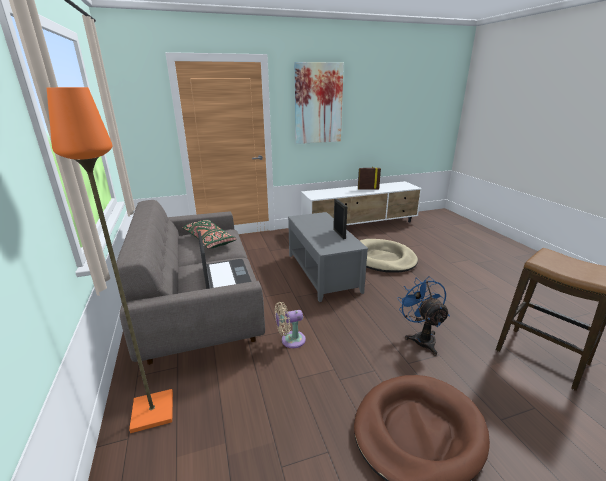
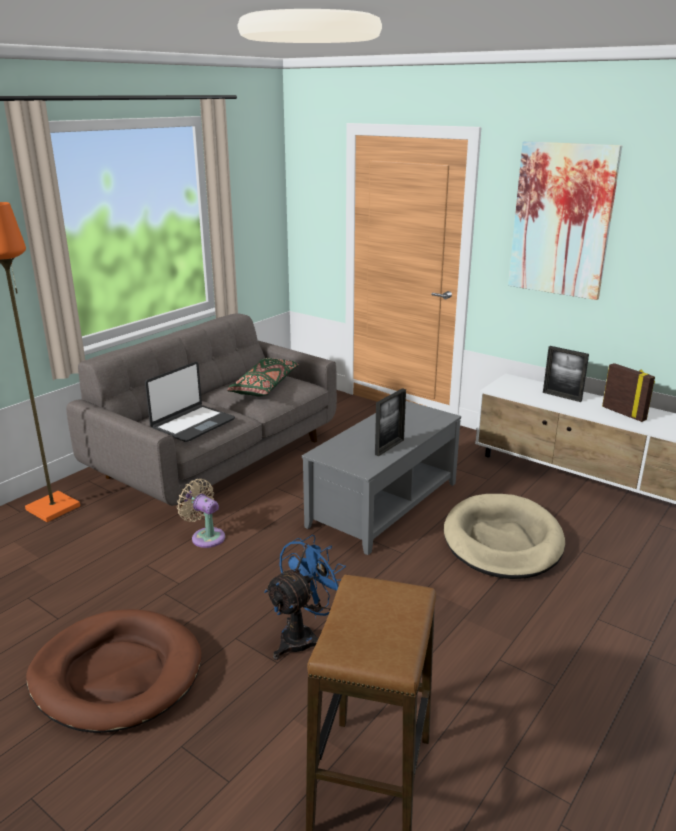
camera: 55 degrees right, 0 degrees up
(339, 191) = (562, 396): none -> picture frame

